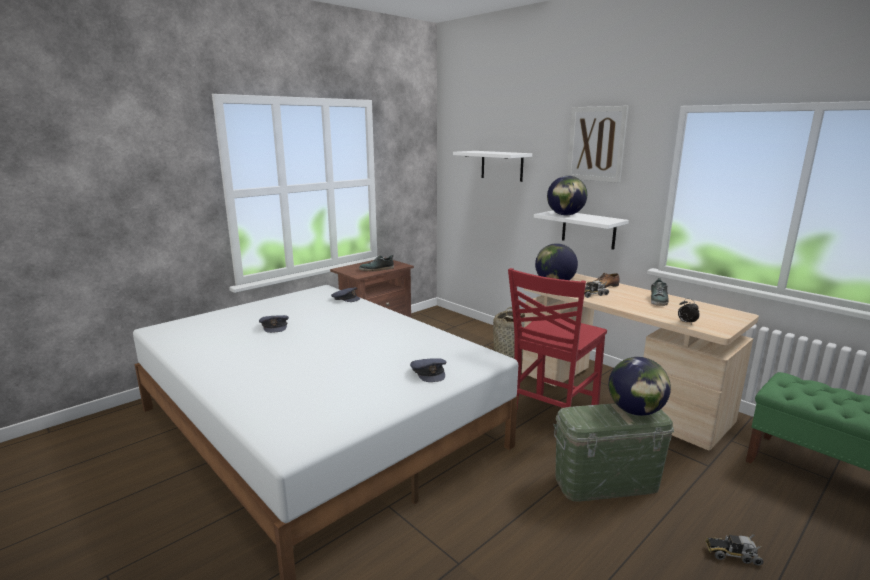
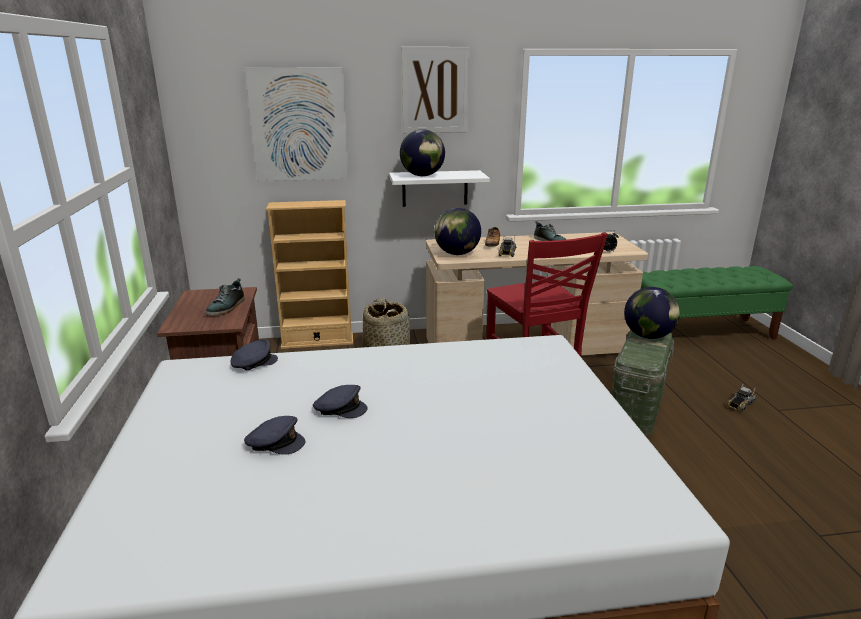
camera: 55 degrees left, 5 degrees up
(429, 373) = (554, 382): grey cap -> grey cap (340, 408)
(489, 329) = (317, 341): none -> beige bookcase
(502, 165) = (299, 125): white shelf -> picture

